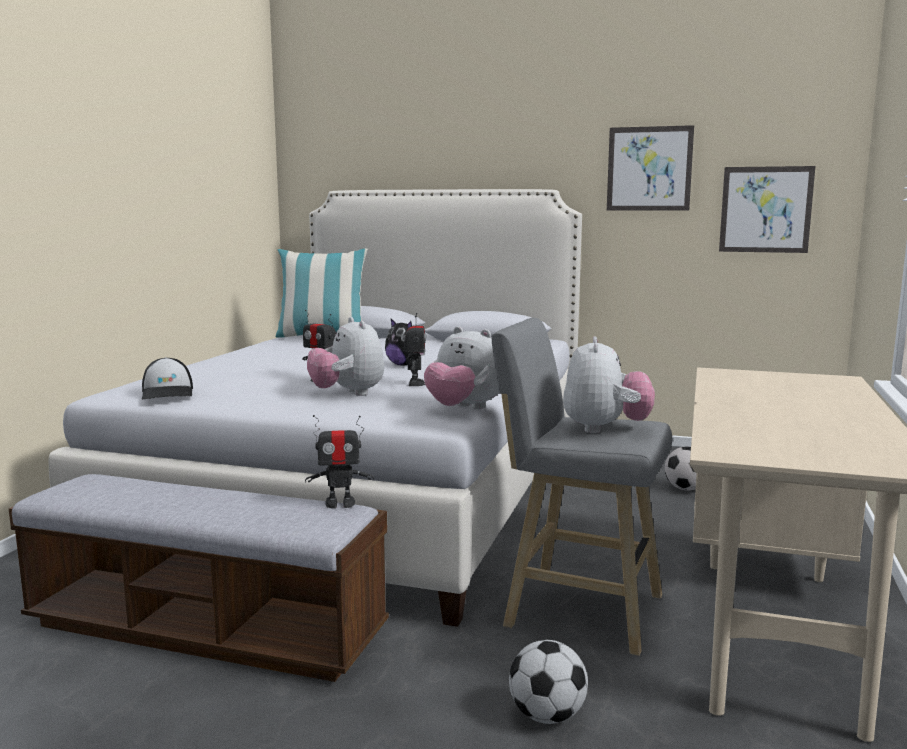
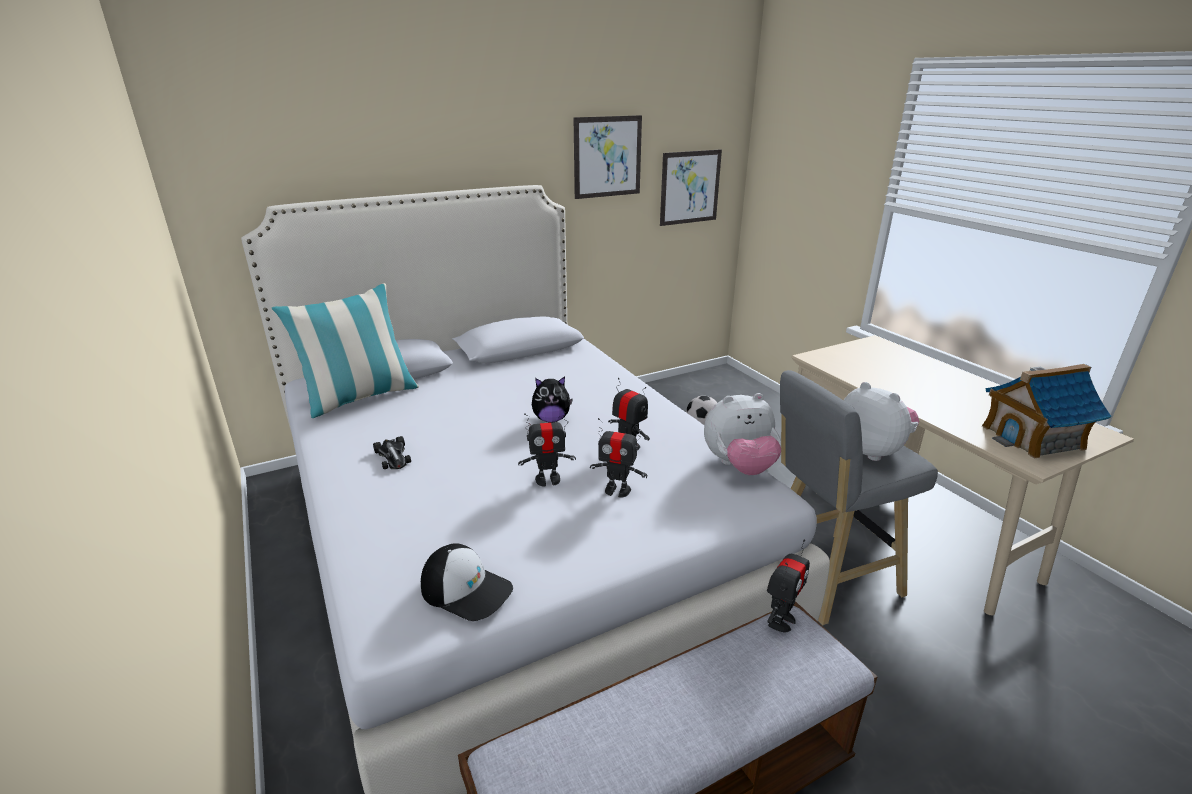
camera: 45 degrees left, 15 degrees up
(272, 356) = (393, 456): none -> toy car
(348, 394) = (617, 490): plush toy -> toy robot
(547, 716) = (953, 682): football -> none
(790, 447) = (1033, 437): none -> toy house

